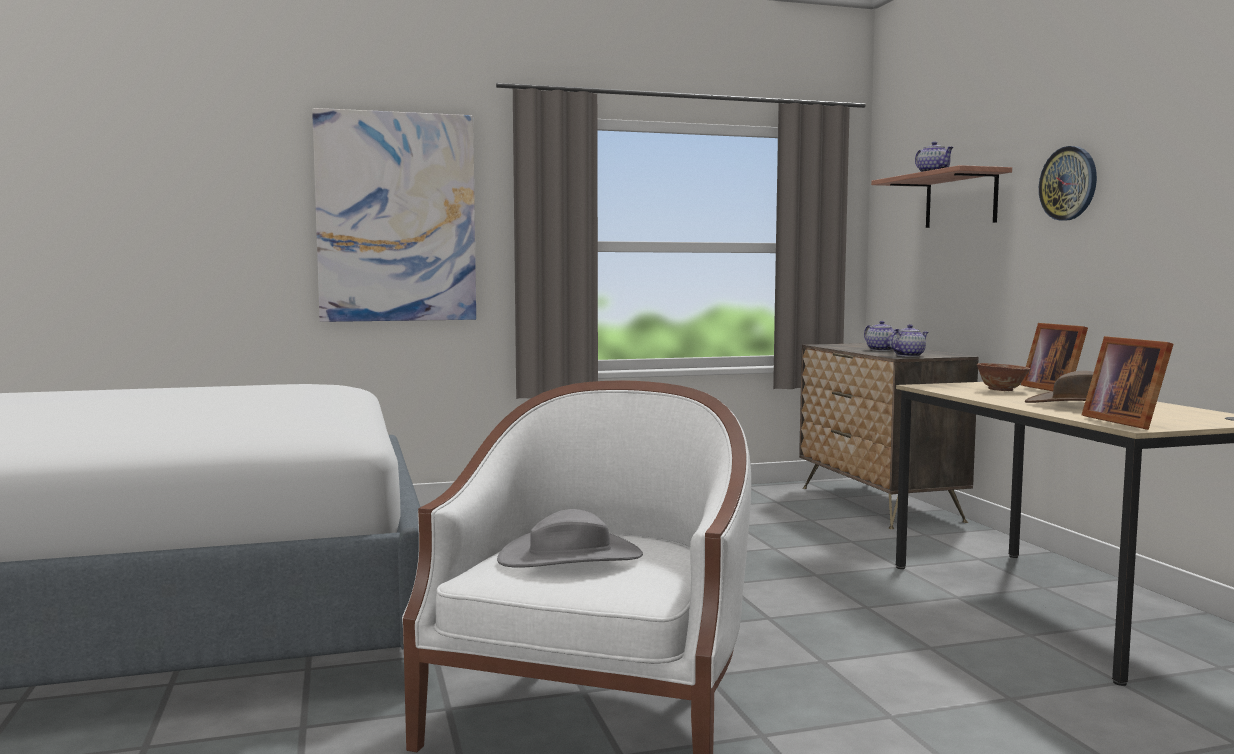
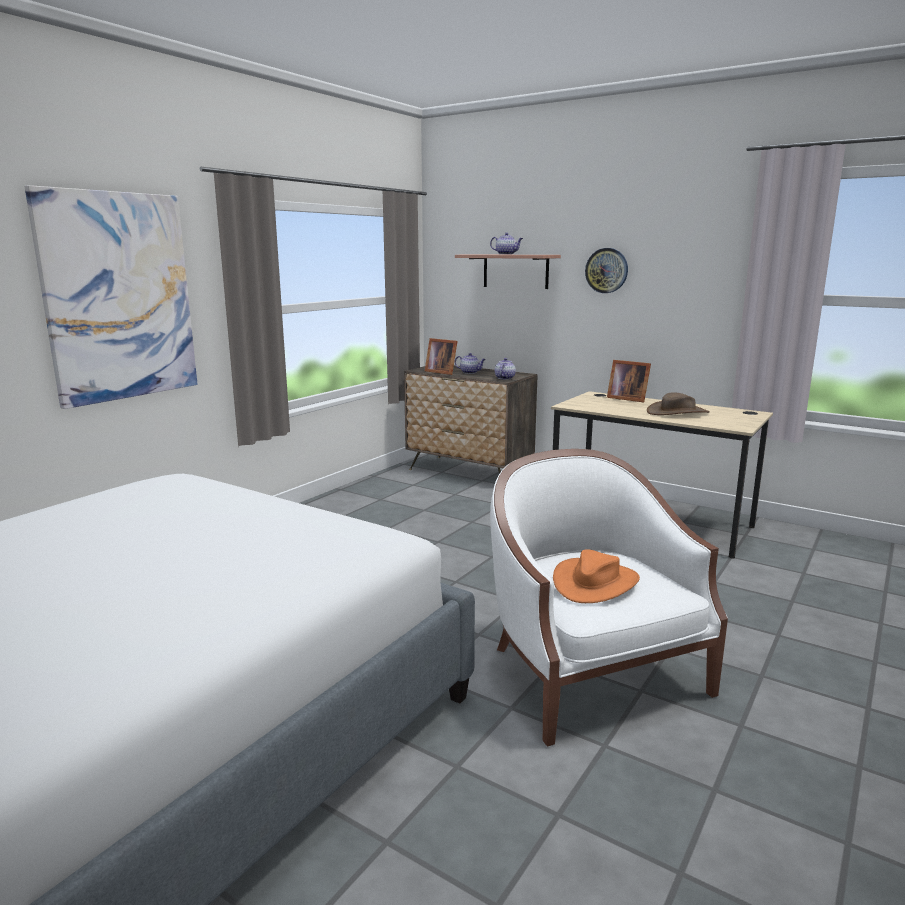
camera: 40 degrees left, 10 degrees up
(570, 557) = (595, 582): grey hat -> orange hat
(1001, 390) = (610, 404): bowl -> none
(1126, 422) = (727, 424): picture frame -> picture frame (441, 372)

